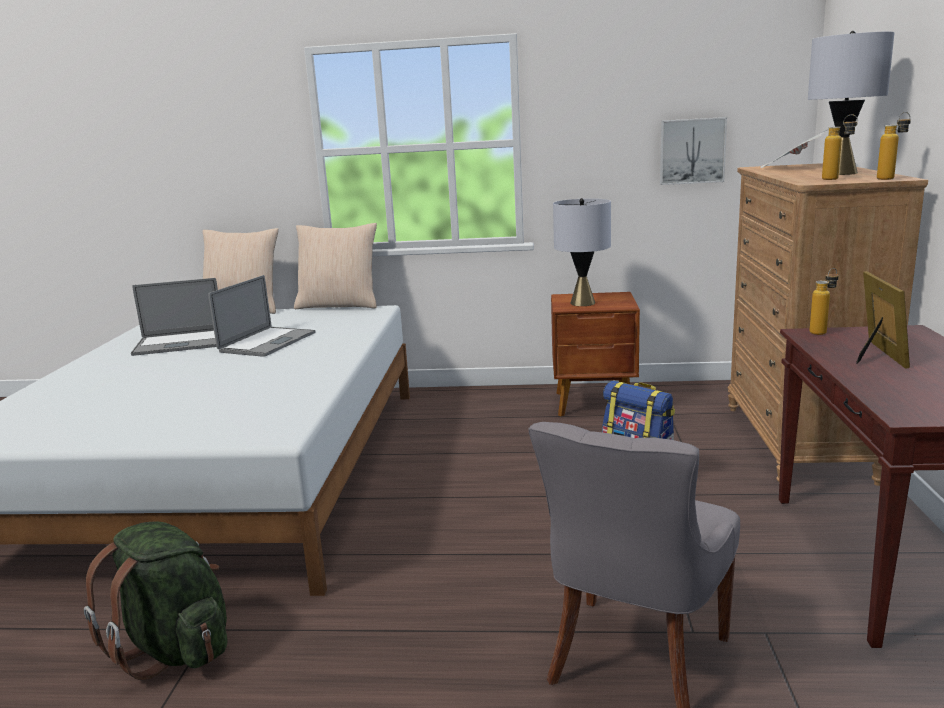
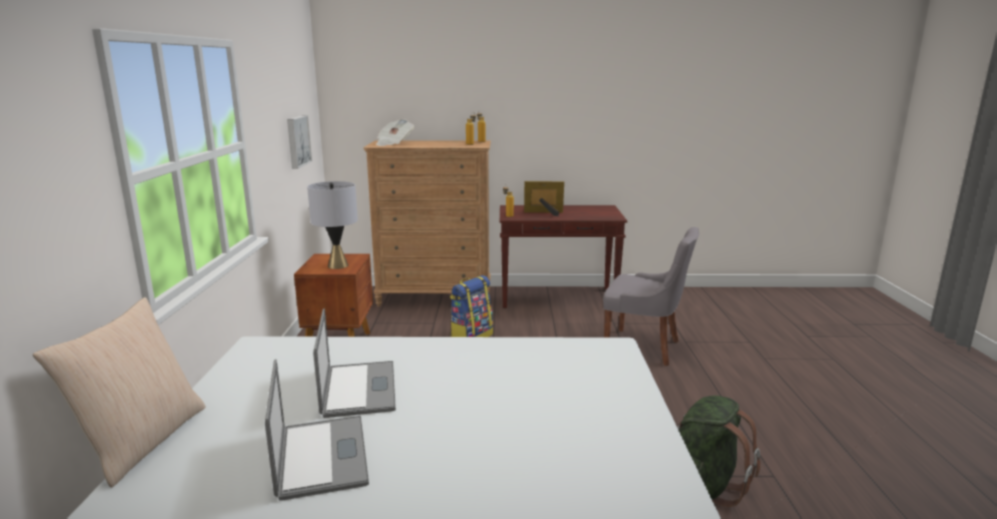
camera: 95 degrees left, 0 degrees up
(267, 342) = (359, 389): laptop -> laptop turned 60 degrees clockwise
(339, 305) = (206, 367): beige pillow -> none
(840, 173) = (443, 142): grey table lamp -> none

